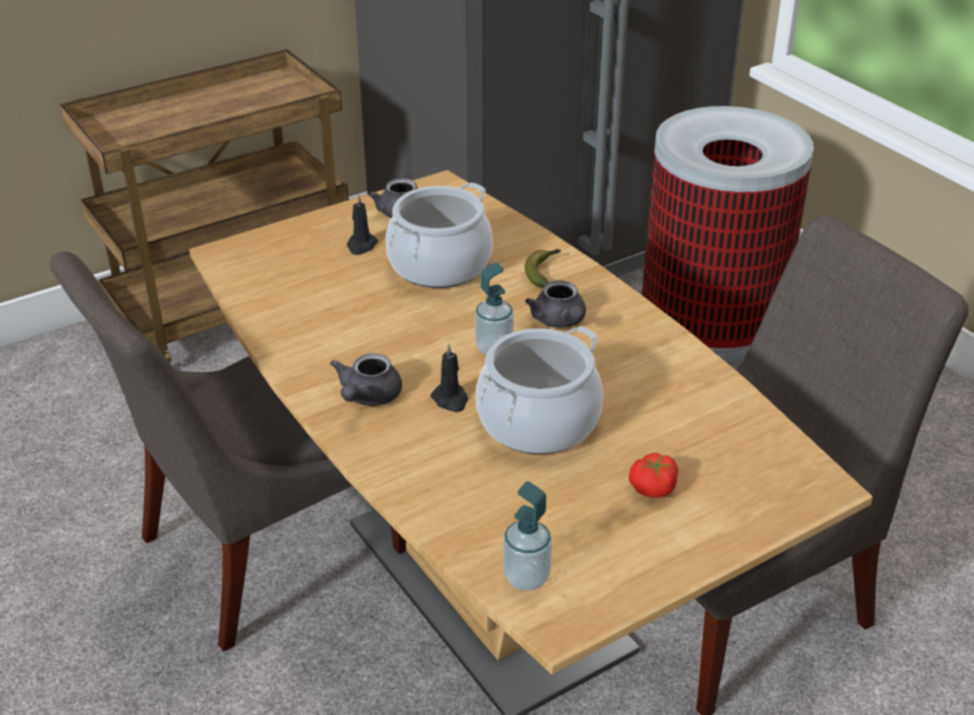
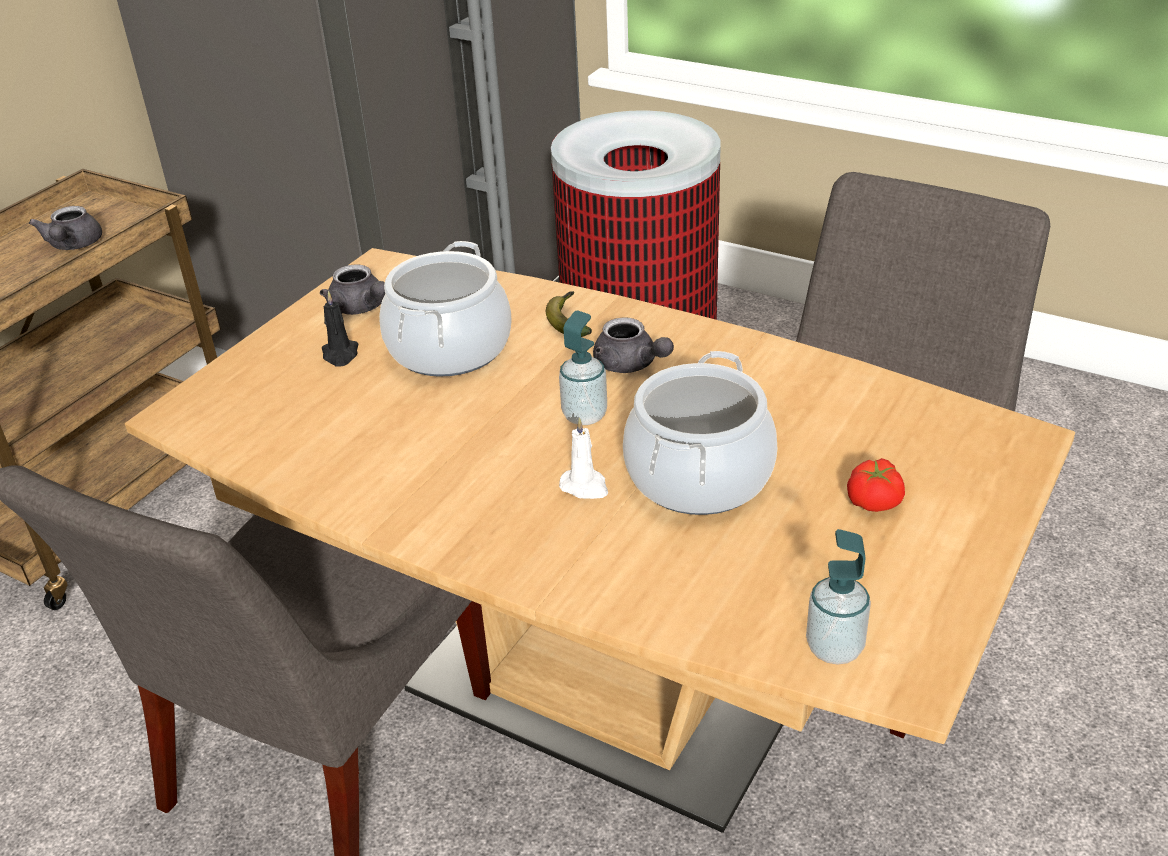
camera: 25 degrees left, 0 degrees up
(367, 397) = (489, 518): grey teapot -> grey teapot (73, 246)
(450, 400) = (585, 486): black candle -> white candle

